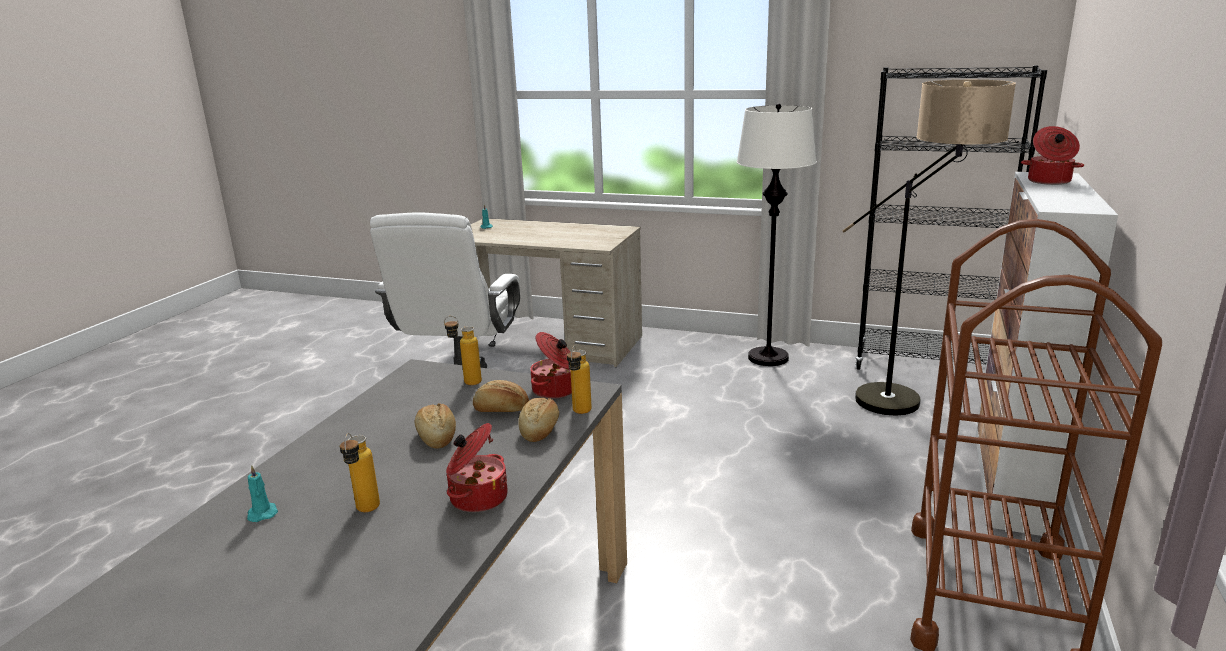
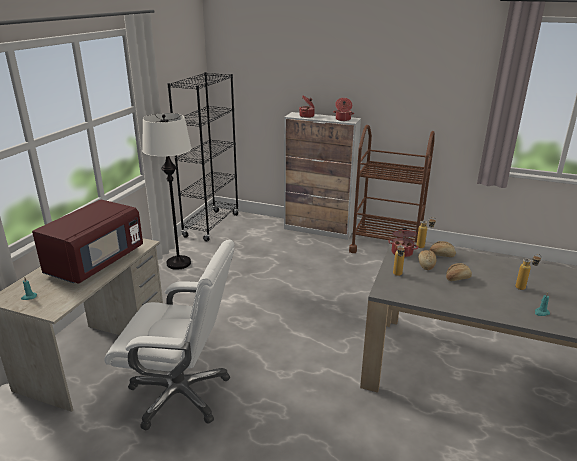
camera: 90 degrees left, 5 degrees up
(477, 497) = (499, 265): cooking pot -> cooking pot (343, 119)
(553, 235) = (95, 262): none -> red microwave
(908, 410) = (255, 237): floor lamp -> none

